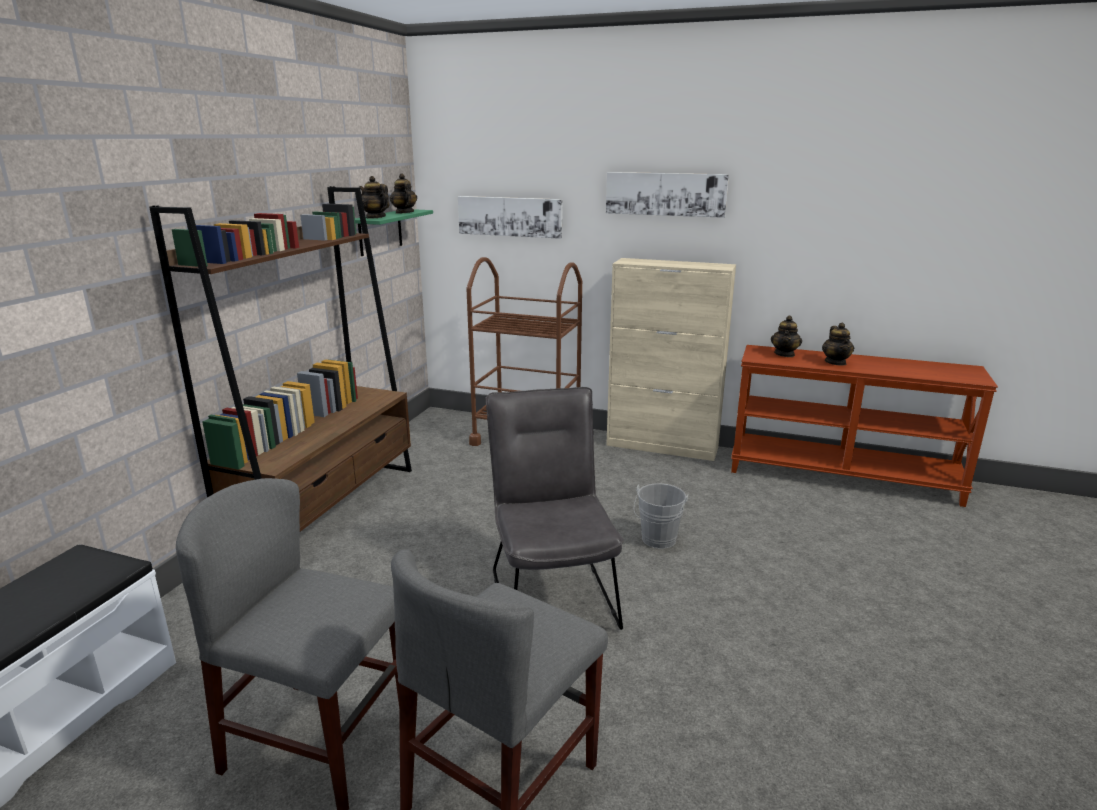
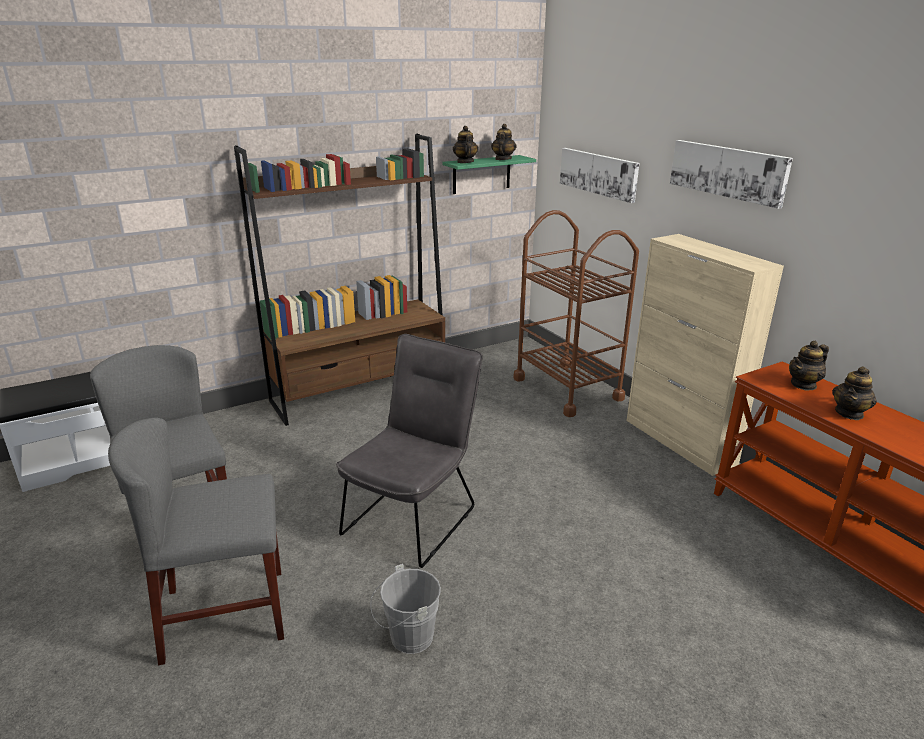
camera: 40 degrees right, 5 degrees up
(657, 541) = (548, 519): grey bucket -> grey bucket (407, 638)

